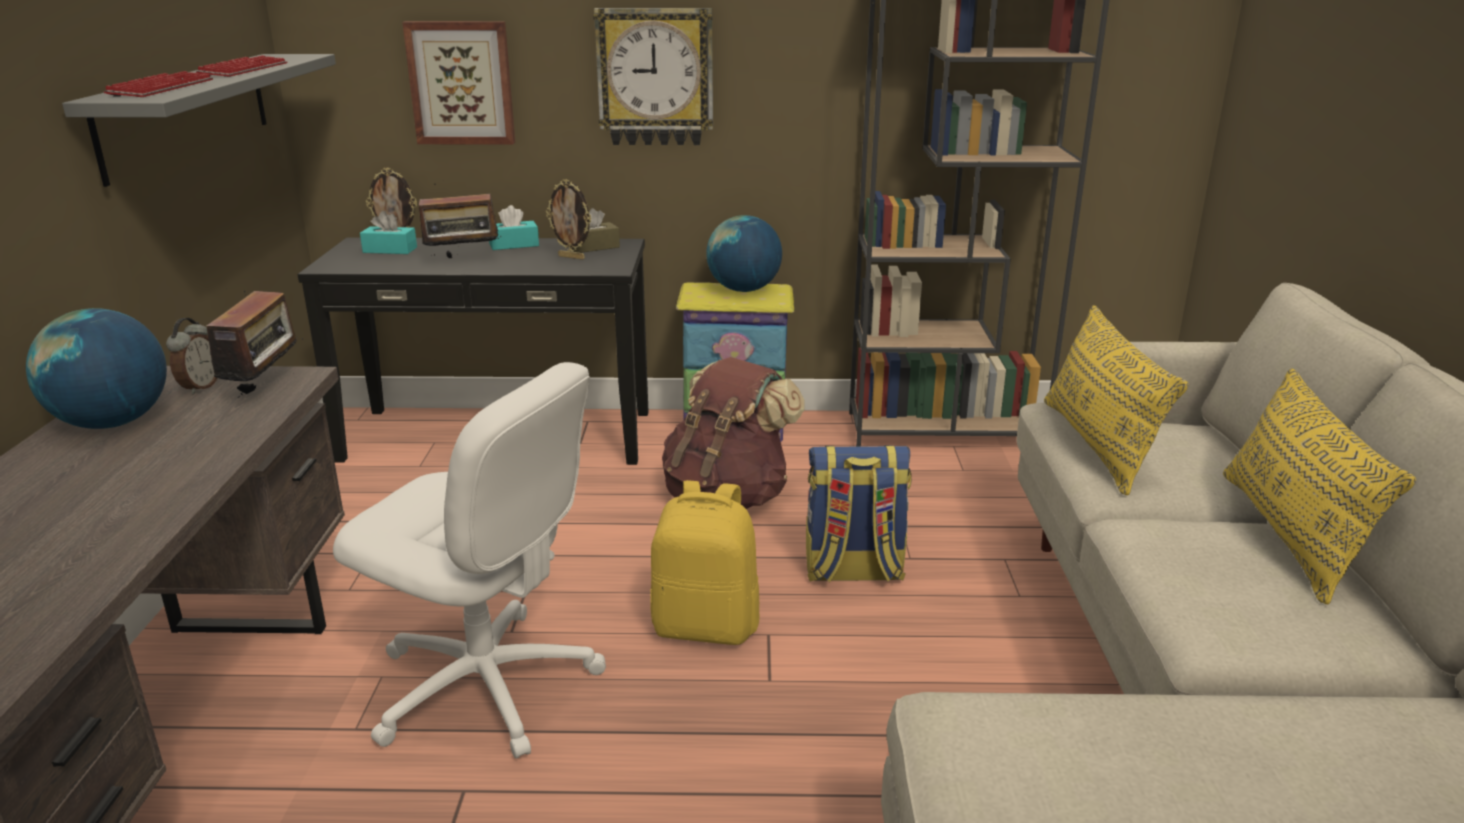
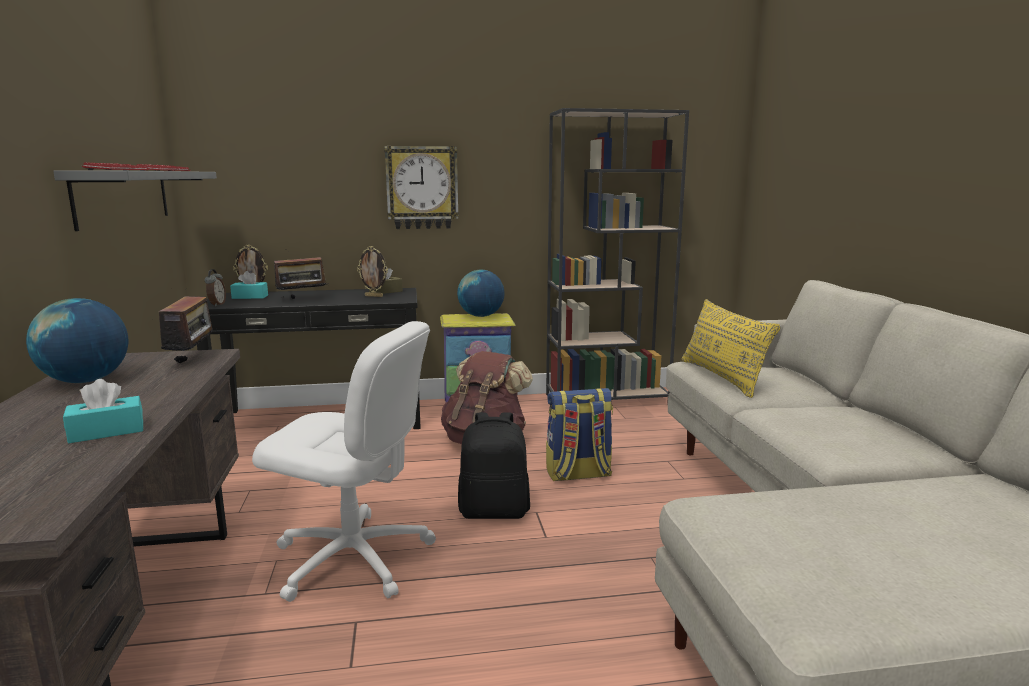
camera: 10 degrees left, 10 degrees down
(199, 387) = (144, 361): alarm clock -> alarm clock (216, 305)
(461, 83) = (298, 192): picture -> none
(514, 245) = (333, 292): turquoise tissue box -> turquoise tissue box (107, 431)
(706, 626) = (494, 511): yellow backpack -> black backpack
(1288, 534) = (849, 409): yellow pillow -> none

